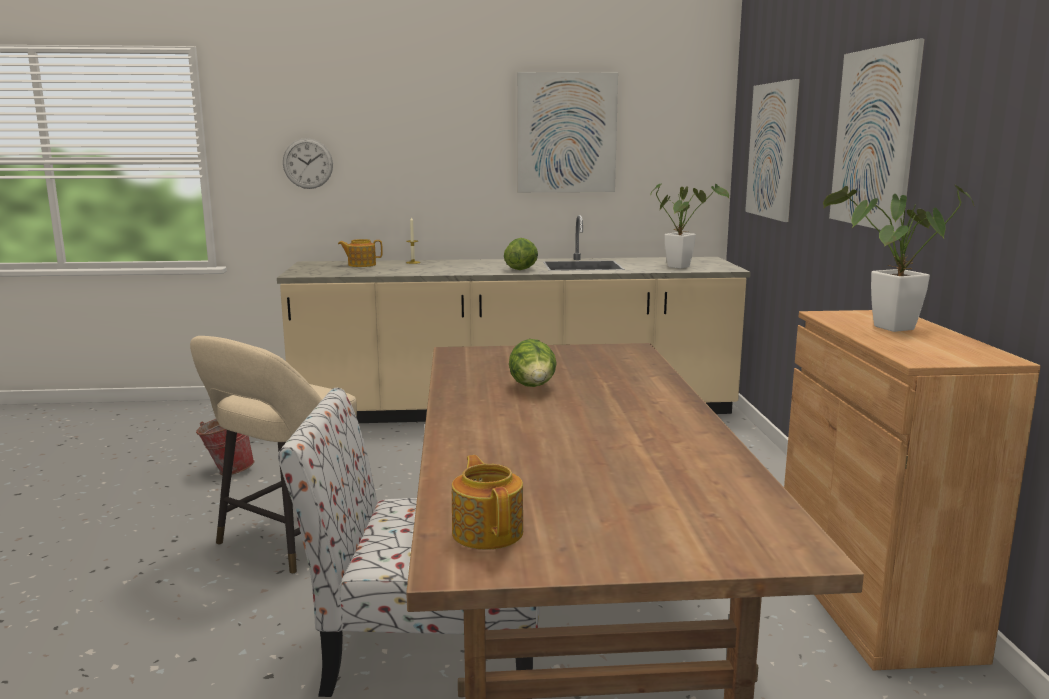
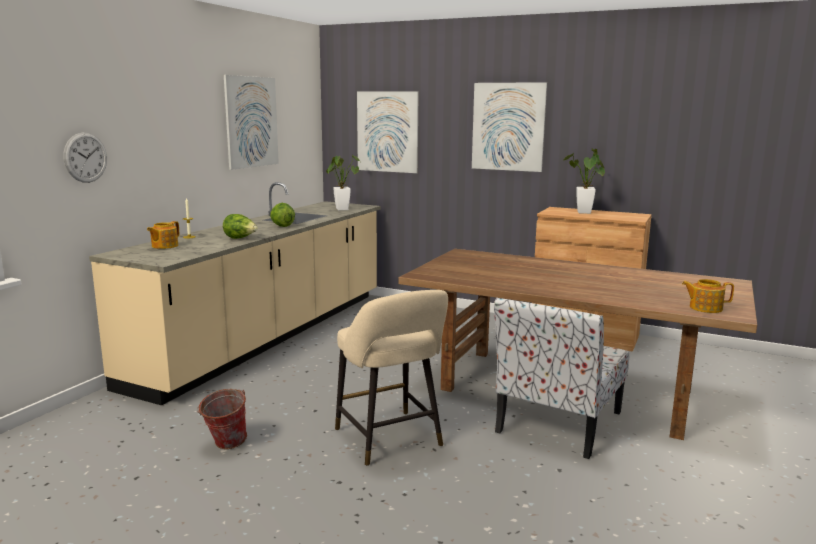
camera: 60 degrees left, 0 degrees up
(533, 388) = (515, 275): lettuce -> lettuce (240, 238)

